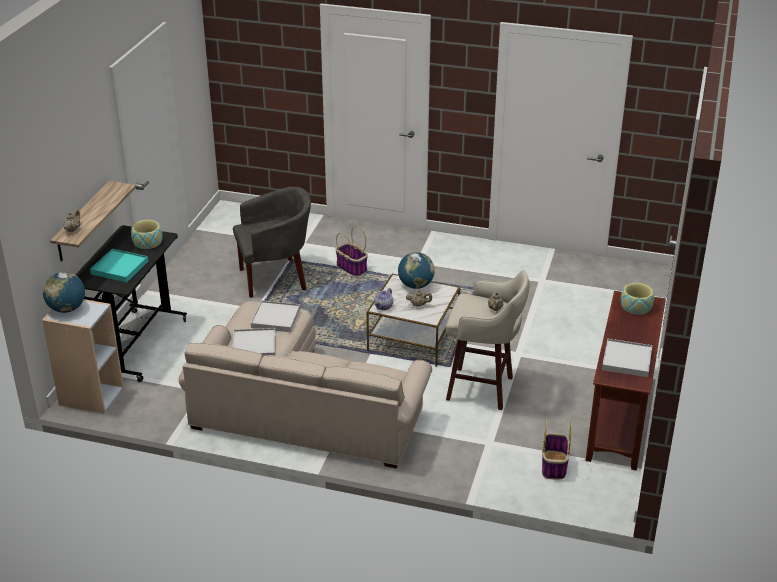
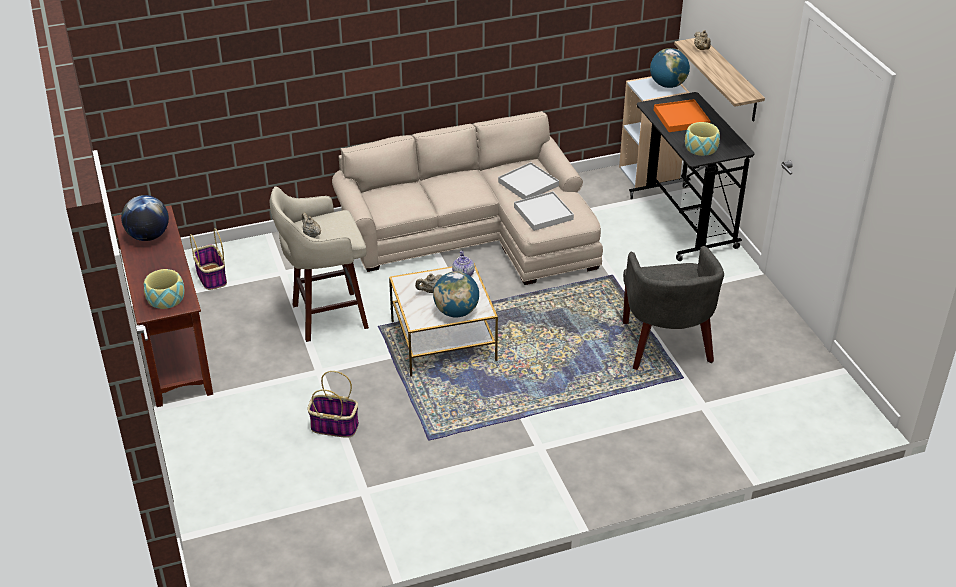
camera: 145 degrees right, 5 degrees up
(119, 267) = (681, 118): turquoise tray -> orange tray
(275, 278) = (665, 345): grey armchair -> grey armchair turned 45 degrees counterclockwise
(352, 268) = (603, 398): basket -> basket (333, 426)
(627, 360) = (148, 236): white tray -> globe

